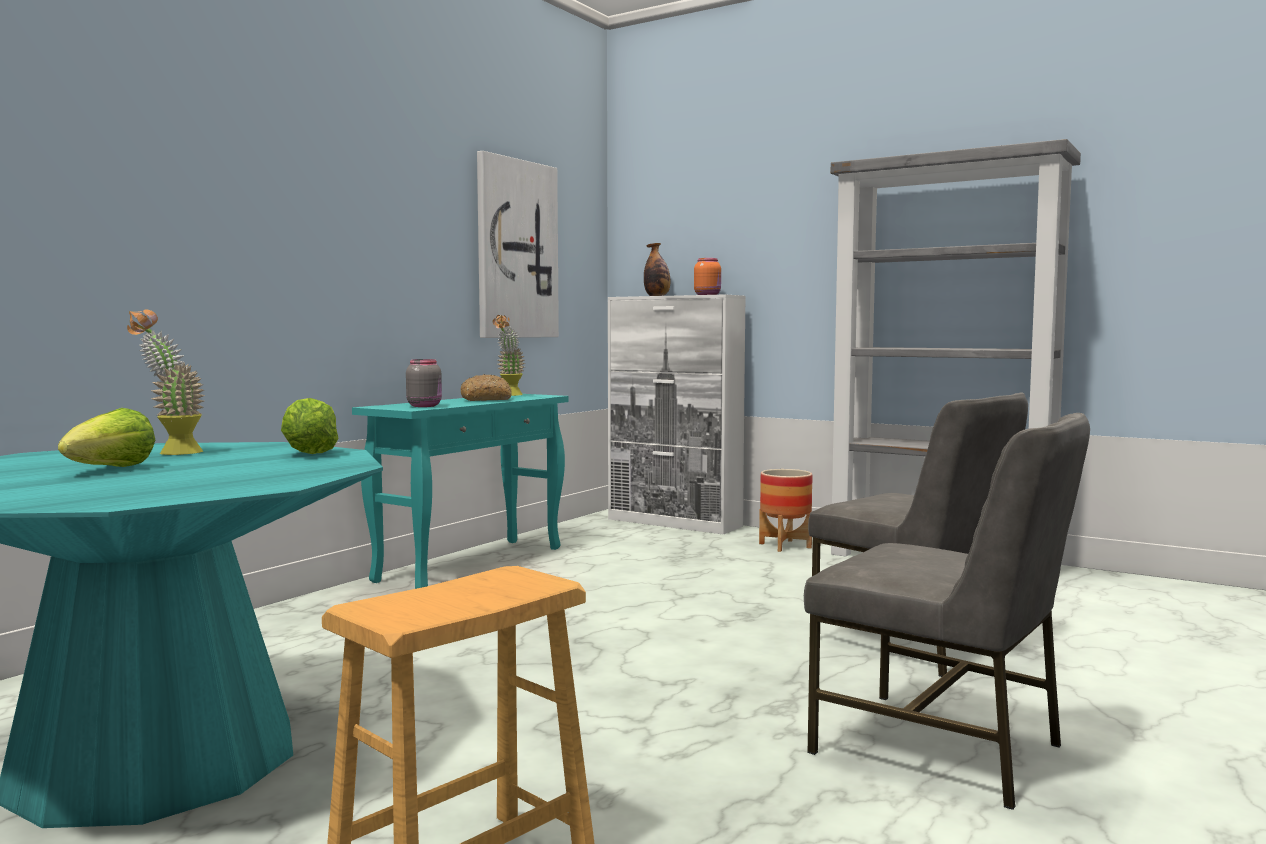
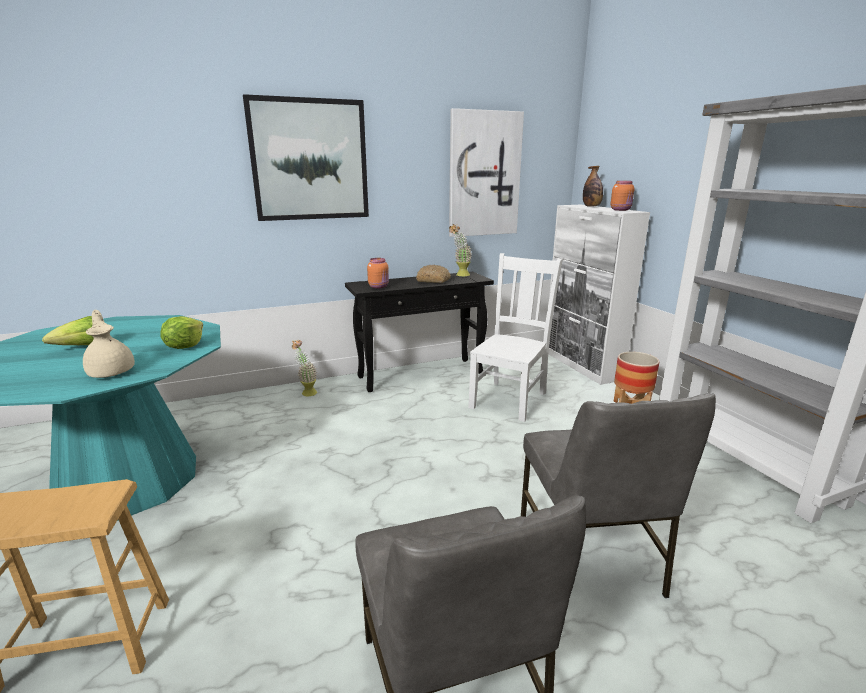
camera: 35 degrees right, 15 degrees up
(170, 453) = (149, 330): potted plant -> potted plant (306, 392)
(276, 473) = (112, 371): none -> beige teapot
(302, 201) = (310, 160): none -> picture
(425, 406) = (379, 286): grey jar -> orange jar
(472, 563) = (421, 374): turquoise console table -> black console table
(638, 563) = (509, 399): none -> white chair

